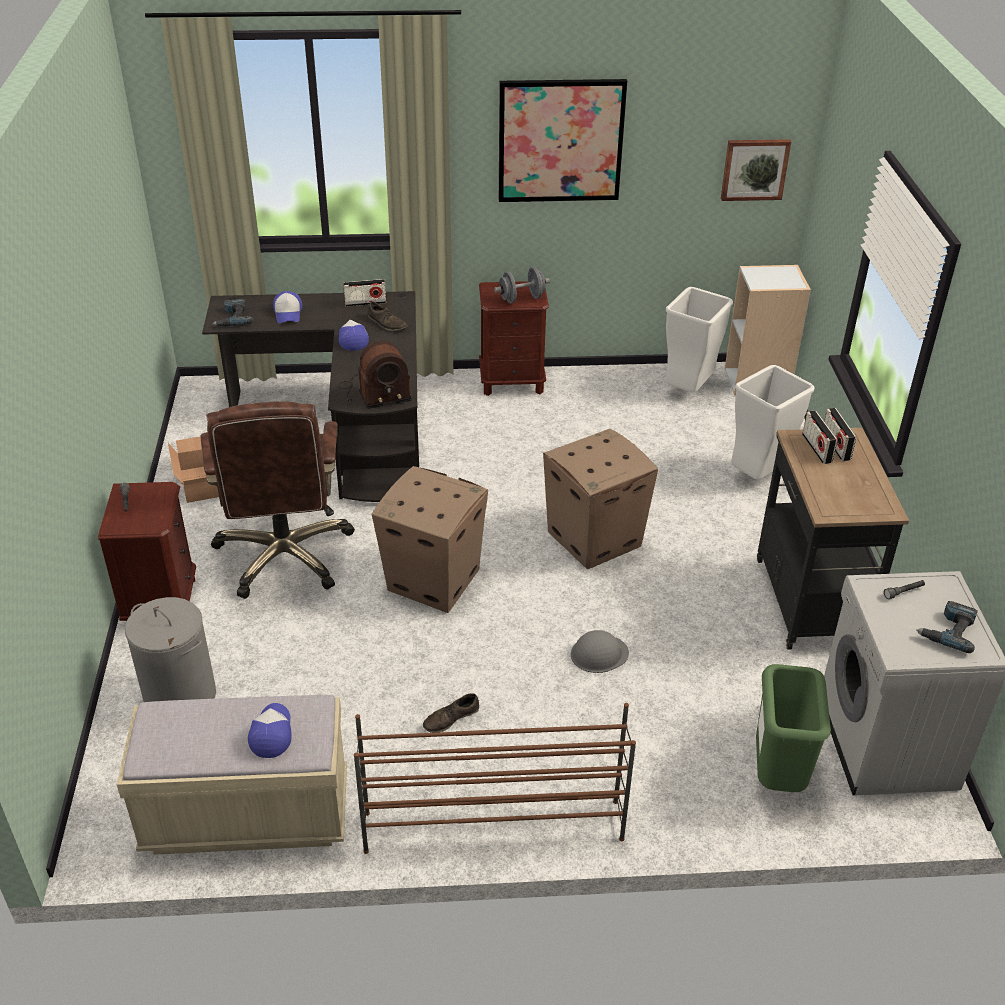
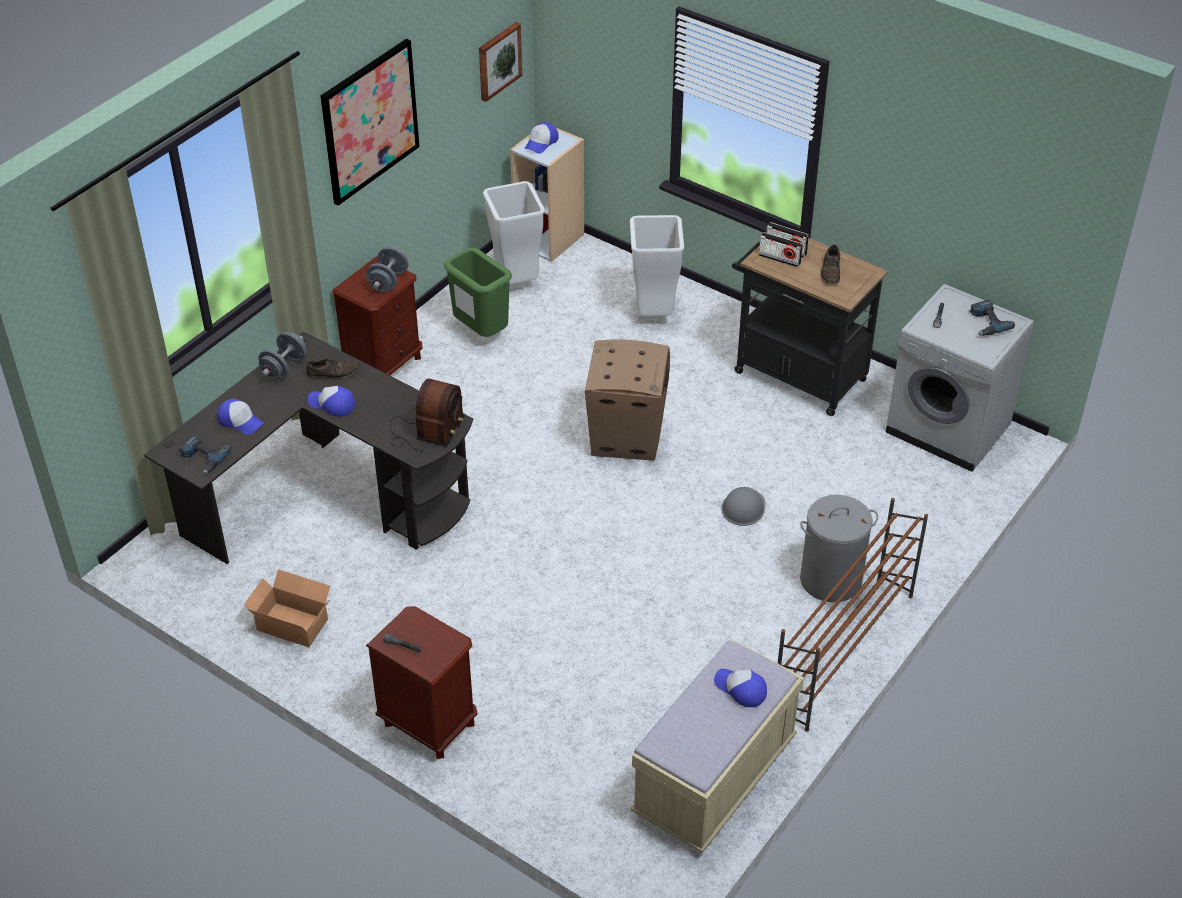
camera: 50 degrees left, 5 degrees up
(181, 696) = (553, 761): grey laundry basket -> grey laundry basket (831, 579)
(284, 554) = (449, 618): brown office chair -> none
(365, 303) = (284, 368): radio -> grey dumbbell
(432, 579) = (575, 548): cardboard box -> none
(451, 718) = (728, 619): brown shoe -> brown shoe (831, 271)
(771, 274) = (541, 143): none -> cap
(776, 775) = (927, 494): green trash can -> green trash can (480, 333)

